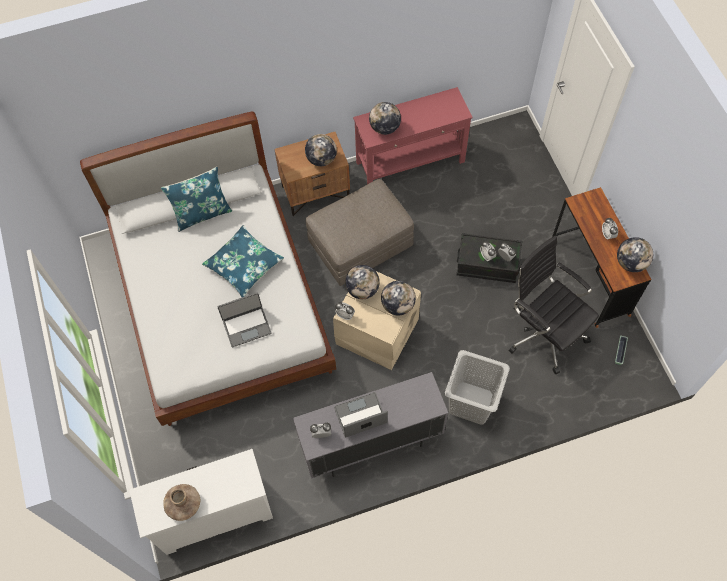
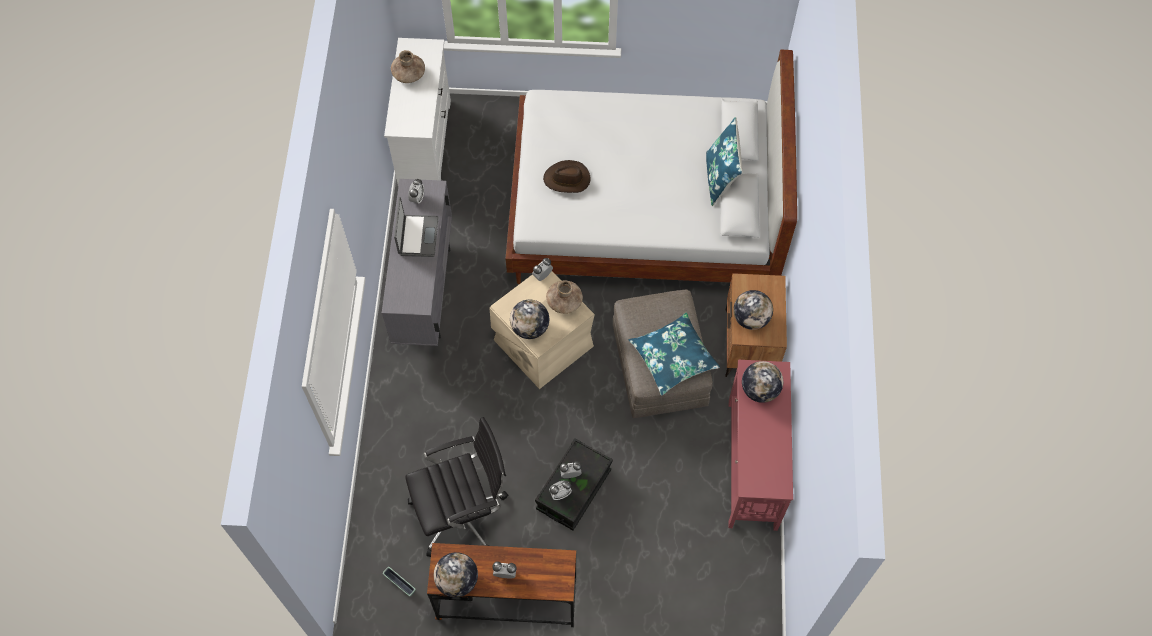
camera: 110 degrees right, 0 degrees up
(244, 265) = (639, 197): blue pillow -> blue pillow (673, 358)
(246, 326) = (567, 179): laptop -> brown hat
(362, 289) = (564, 301): globe -> brown vase
(471, 403) = (420, 401): grey laundry basket -> none

